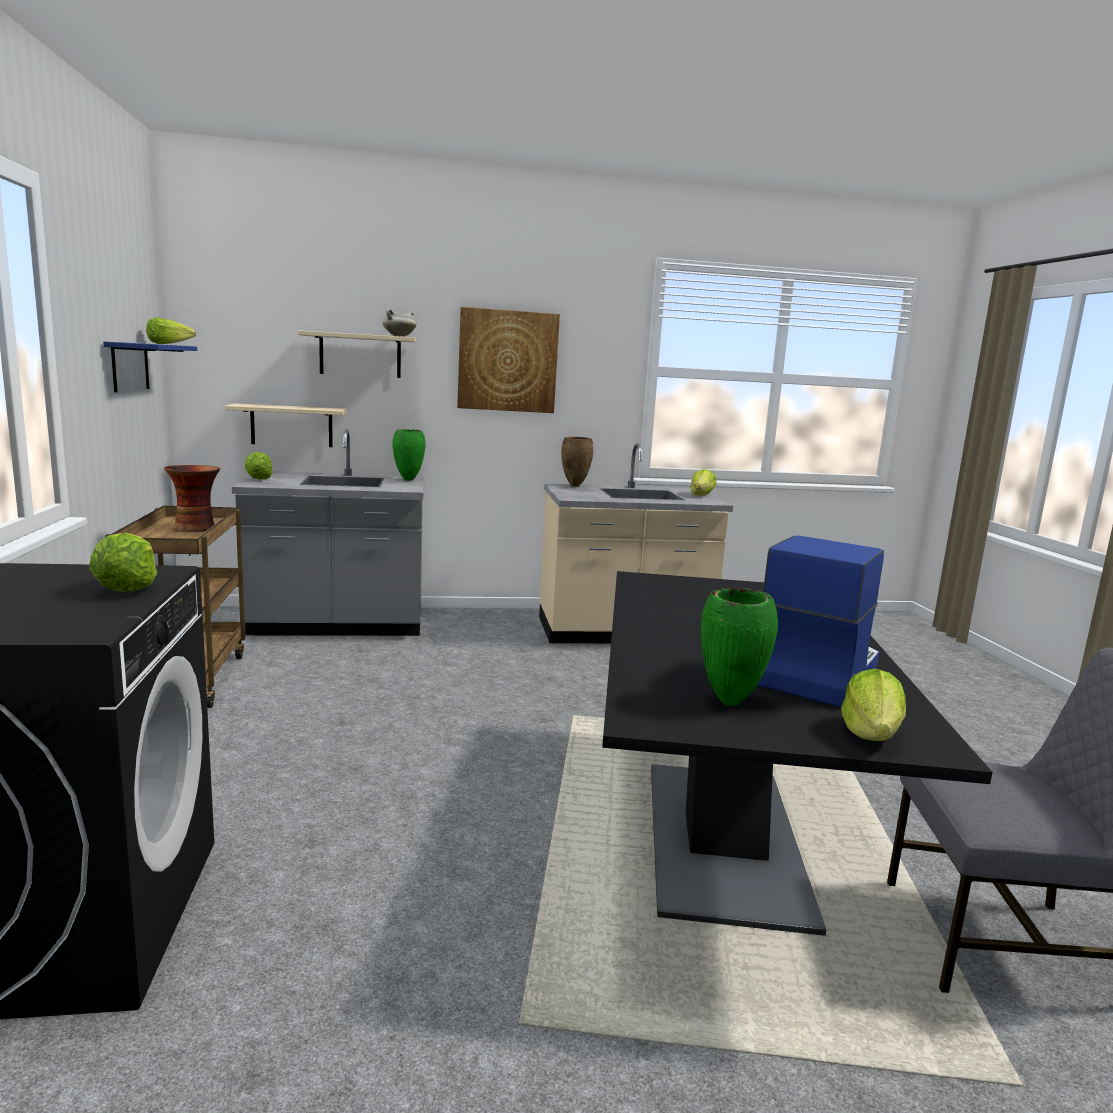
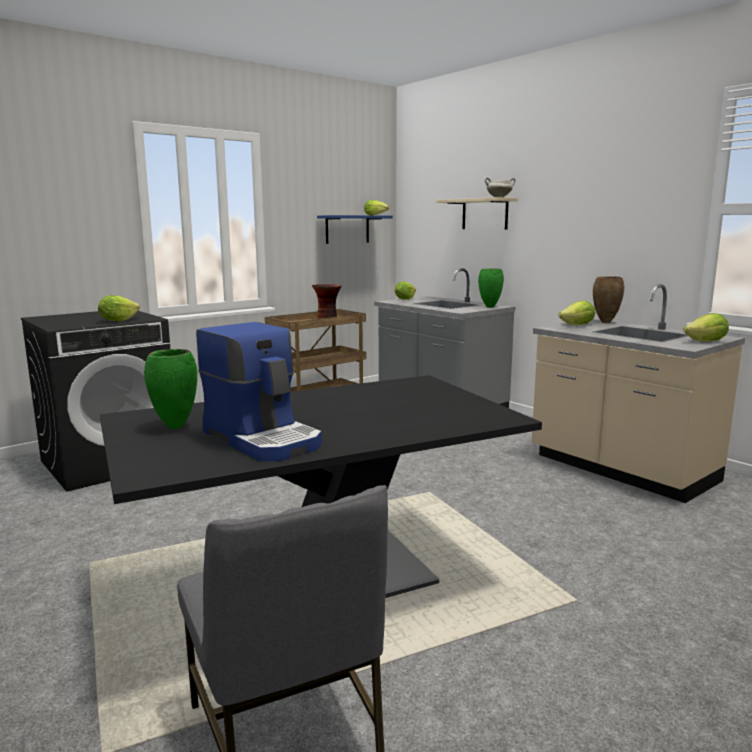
camera: 60 degrees right, 0 degrees up
(291, 425) = (447, 266): beige shelf -> none
(507, 361) = (580, 210): picture -> none
(815, 673) = (264, 438): coffee machine -> coffee machine turned 45 degrees clockwise
(871, 734) = (152, 460): lettuce -> lettuce (577, 325)

